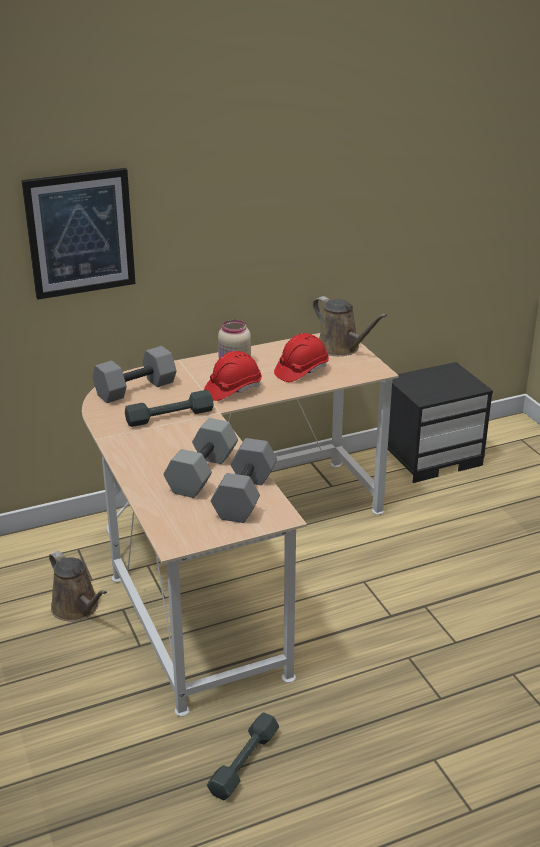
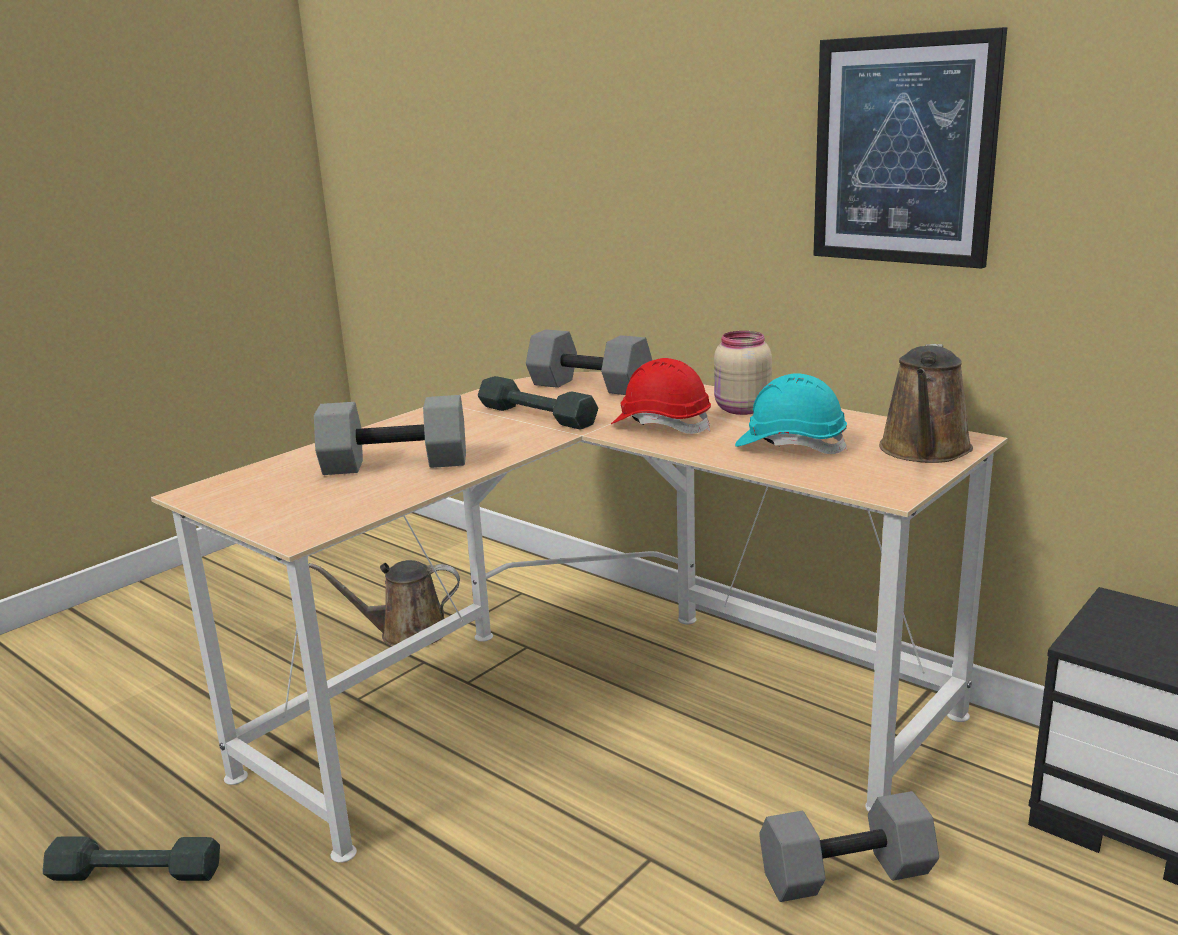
camera: 65 degrees right, 10 degrees down
(78, 608) = (406, 633): brown watering can -> brown watering can turned 60 degrees clockwise
(80, 233) = (598, 144): picture -> picture (904, 151)
(246, 497) = (346, 501): grey dumbbell -> grey dumbbell (845, 876)
(301, 371) = (790, 446): red hard hat -> turquoise hard hat

